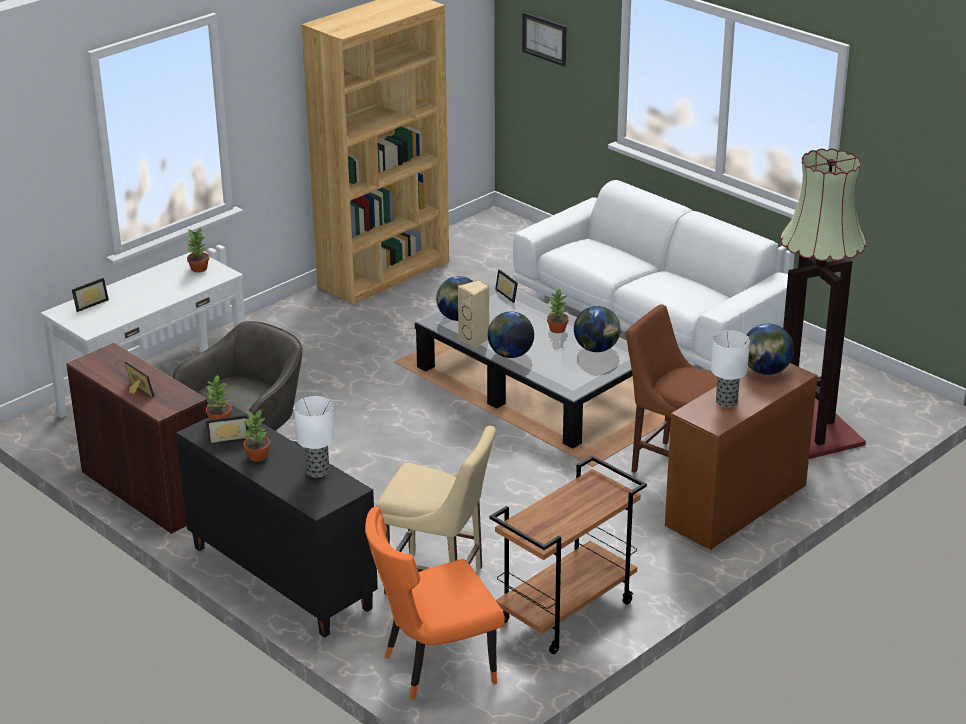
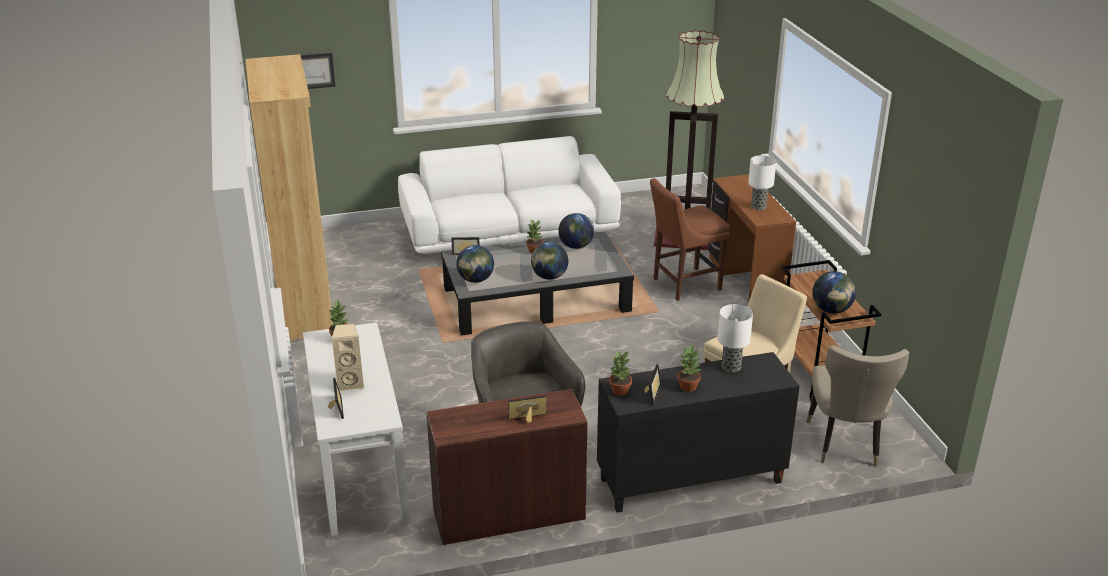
camera: 60 degrees left, 0 degrees up
(434, 667) = (845, 445): orange chair -> beige chair
(475, 340) = (514, 283): beige speaker -> beige speaker (351, 383)
(765, 371) = (732, 185): globe -> globe (831, 310)

